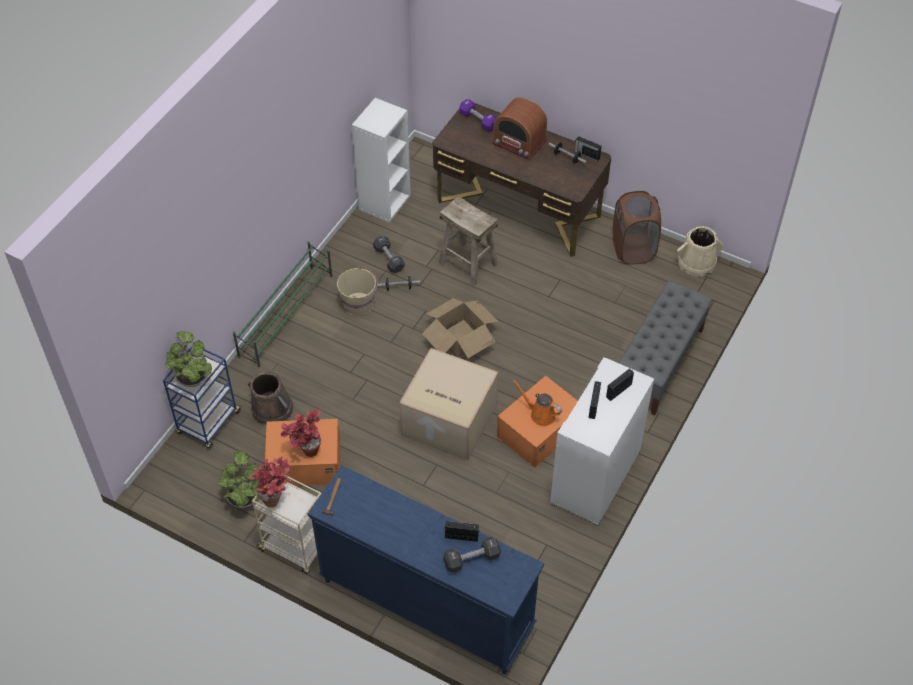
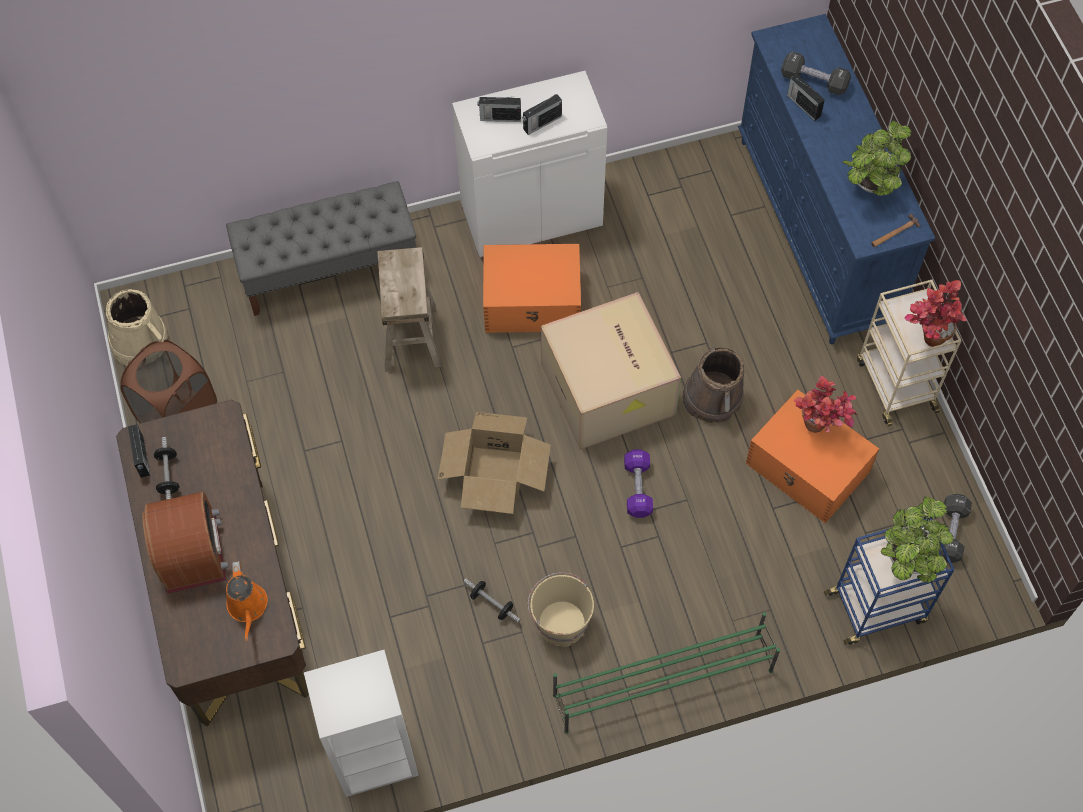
camera: 135 degrees left, 10 degrees up
(243, 497) = (907, 481): potted plant -> potted plant (870, 185)
(272, 409) = (789, 563): brown bucket -> brown bucket (712, 398)
(389, 259) = (461, 657): black dumbbell -> black dumbbell (951, 533)
(467, 263) = (378, 565): beige stool -> beige stool (411, 338)
(478, 121) = (197, 635): purple dumbbell -> purple dumbbell (637, 488)
(540, 414) = (537, 271): orange watering can -> orange watering can (248, 607)

